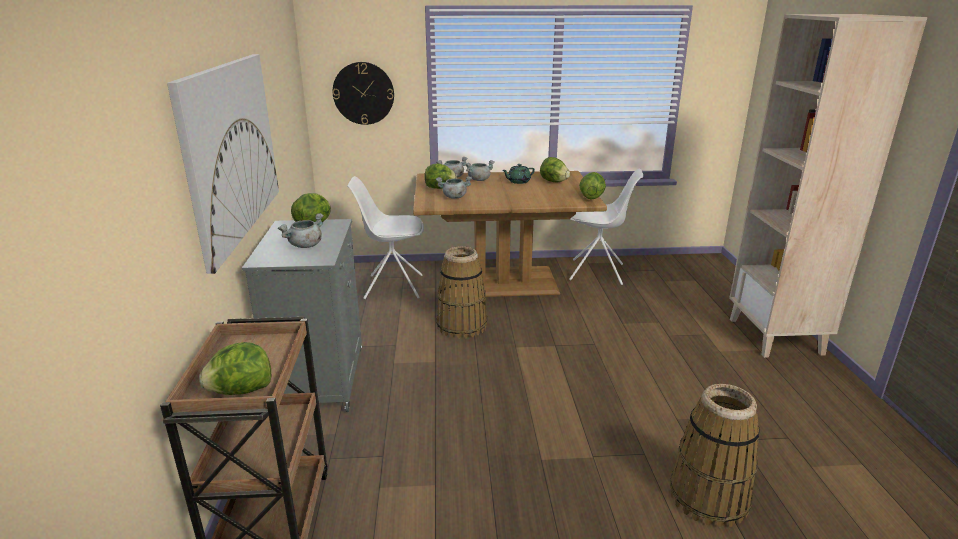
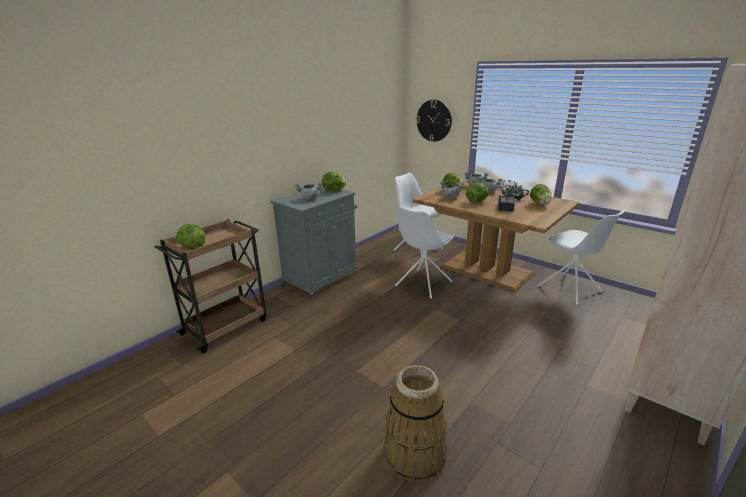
camera: 45 degrees right, 0 degrees up
(232, 150) = (283, 139): picture -> none
(461, 325) = (423, 284): basket -> white chair
(533, 194) = (505, 208): none -> potted plant
(591, 197) = (544, 220): lettuce -> lettuce (477, 201)

